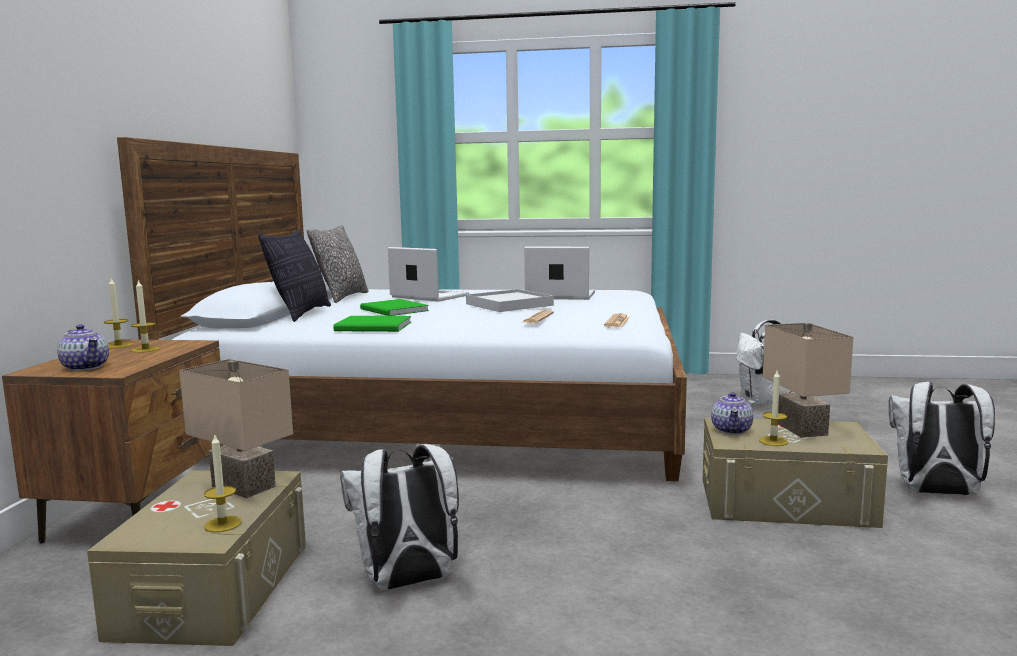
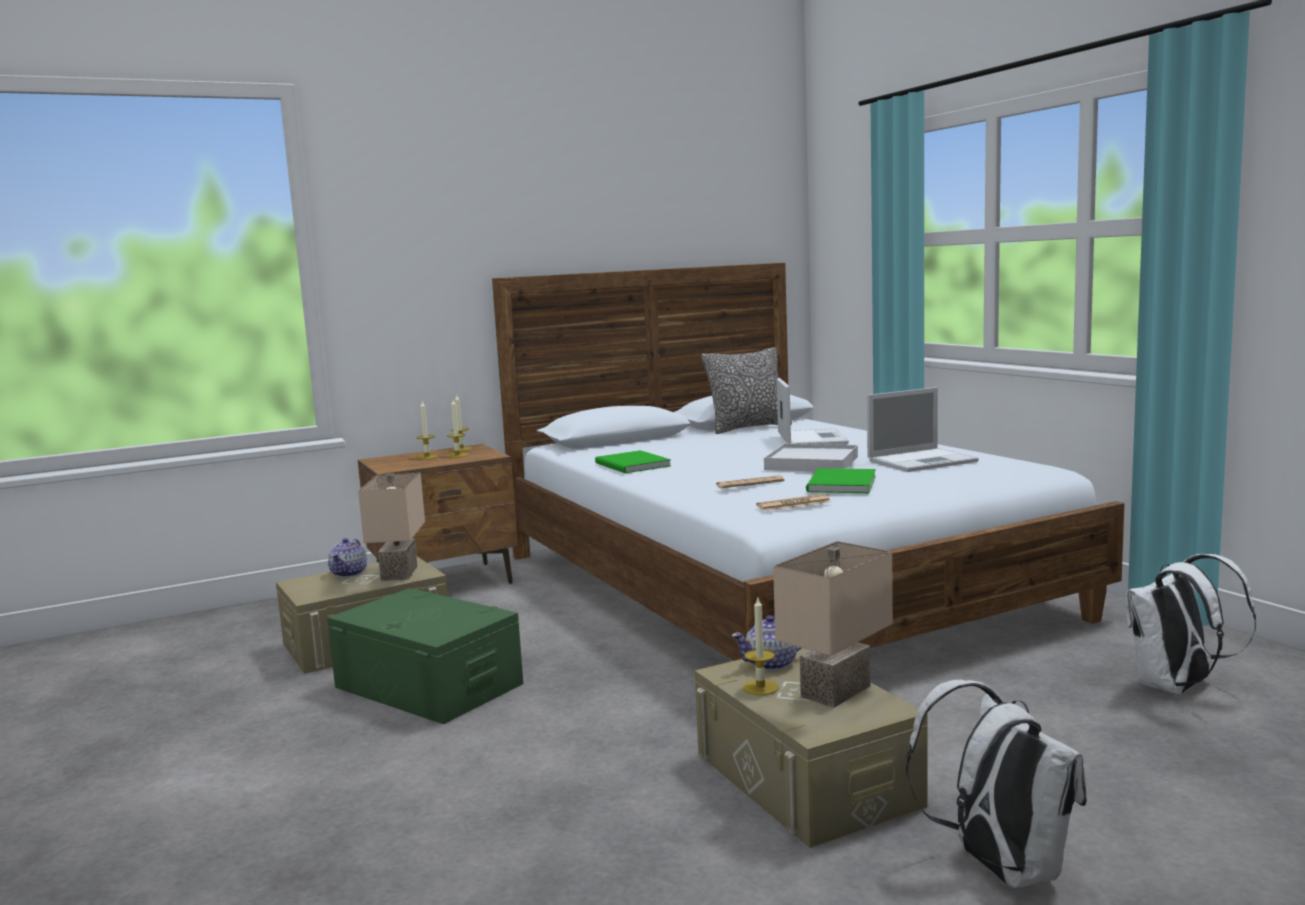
camera: 55 degrees right, 0 degrees up
(85, 367) = (395, 462): teapot -> teapot (349, 573)
(223, 524) = (334, 591): candle -> candle (427, 457)
(300, 314) = (649, 441): pillow -> none
(393, 310) = (711, 450): green book -> green book (839, 484)
(408, 583) = (428, 685): white backpack -> green storage box
(559, 295) = (923, 461): laptop -> laptop turned 90 degrees clockwise

